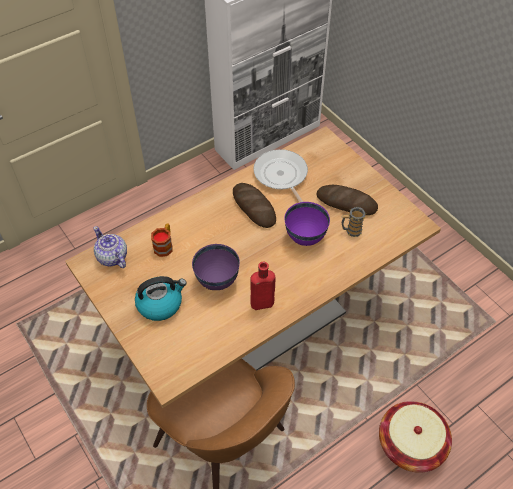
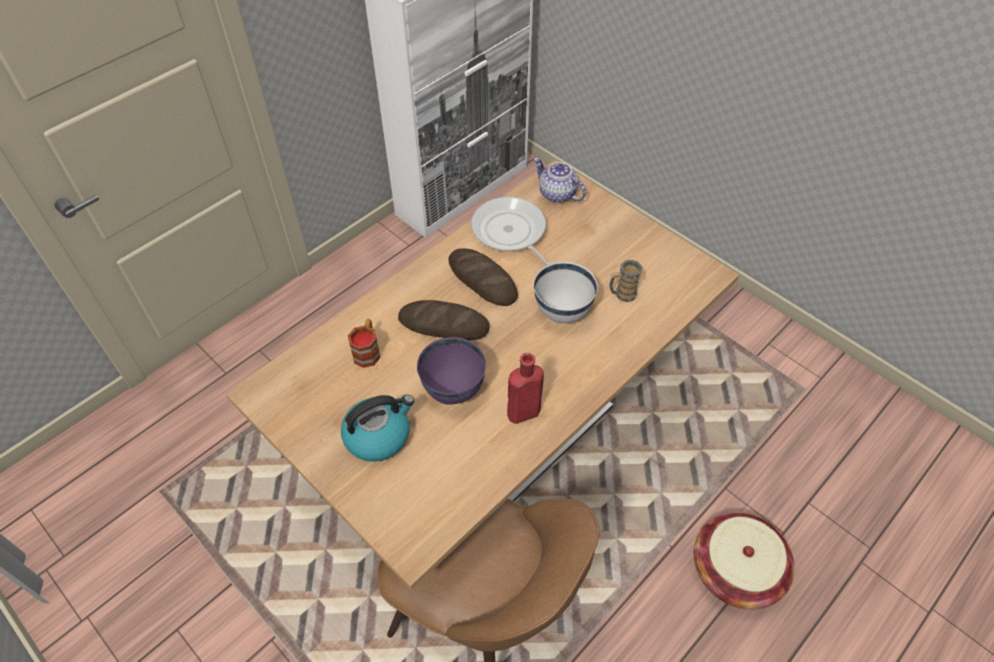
camera: 10 degrees left, 0 degrees up
(112, 257) = (295, 379): teapot -> teapot (557, 194)
(305, 238) = (562, 313): purple bowl -> white bowl
(346, 203) = (606, 257): bread -> bread (443, 324)

